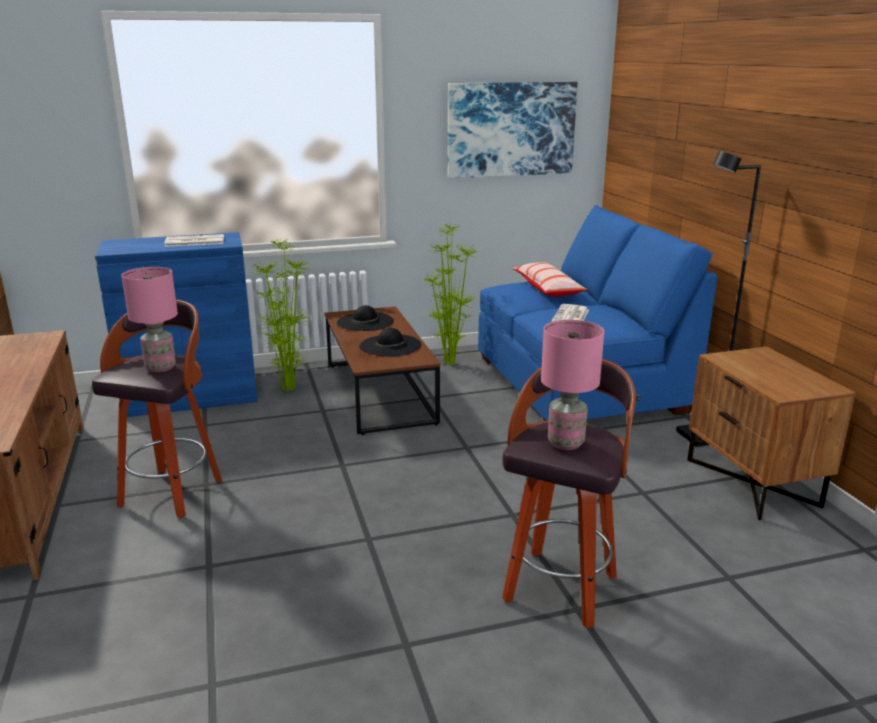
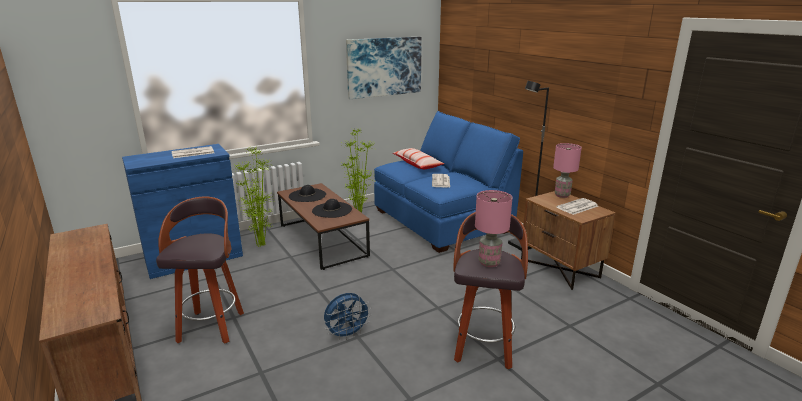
camera: 15 degrees left, 0 degrees up
(160, 368) = (204, 244): pink table lamp -> pink table lamp (562, 195)
(354, 533) = (347, 334): none -> blue fan
(786, 376) = (577, 207): none -> newspaper

